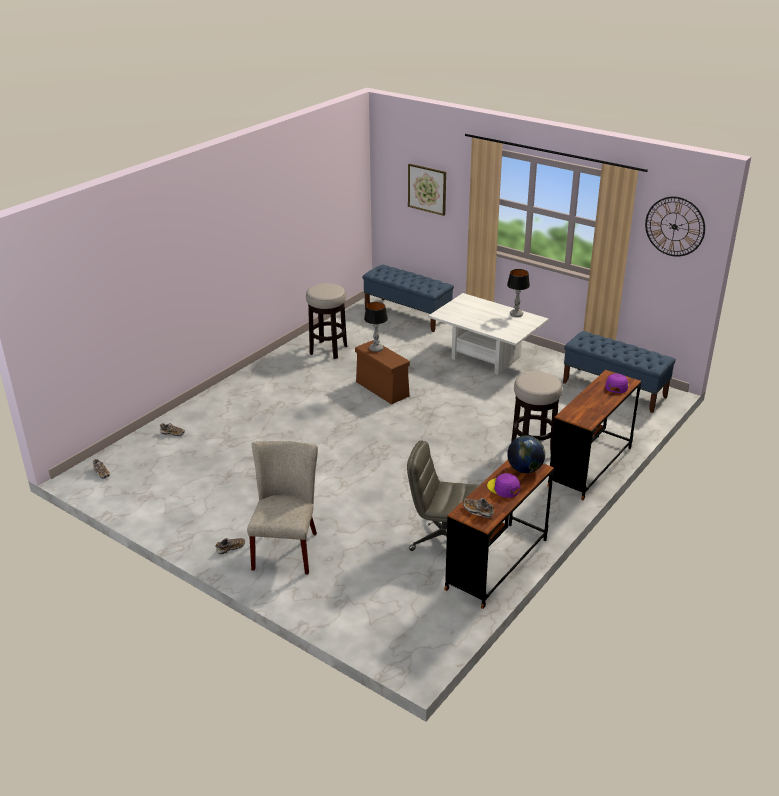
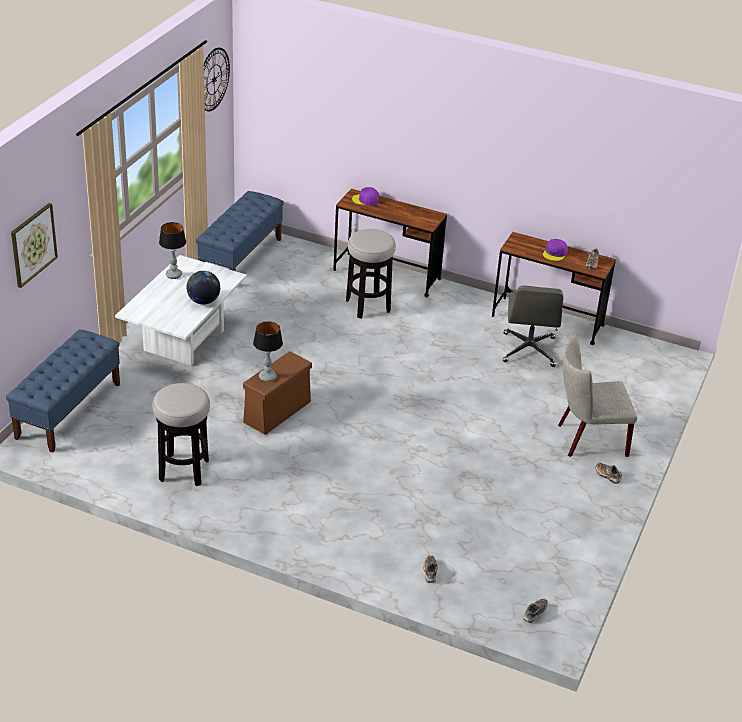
camera: 105 degrees left, 5 degrees up
(525, 469) = (523, 244): globe -> globe (203, 301)

